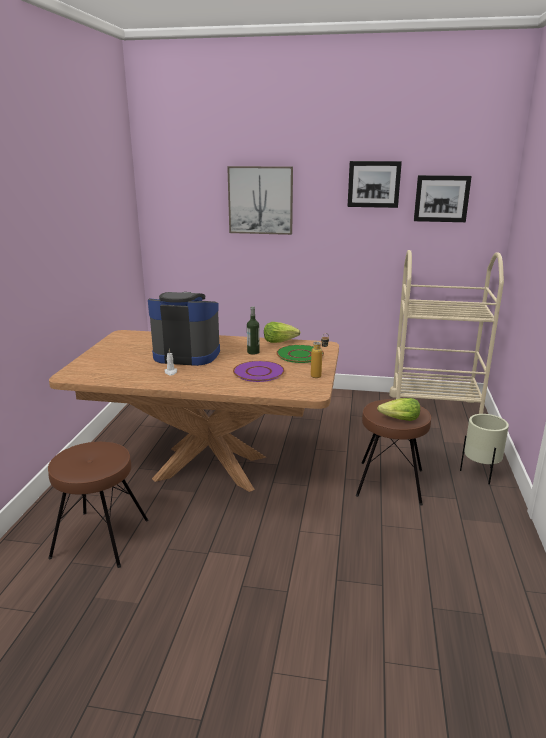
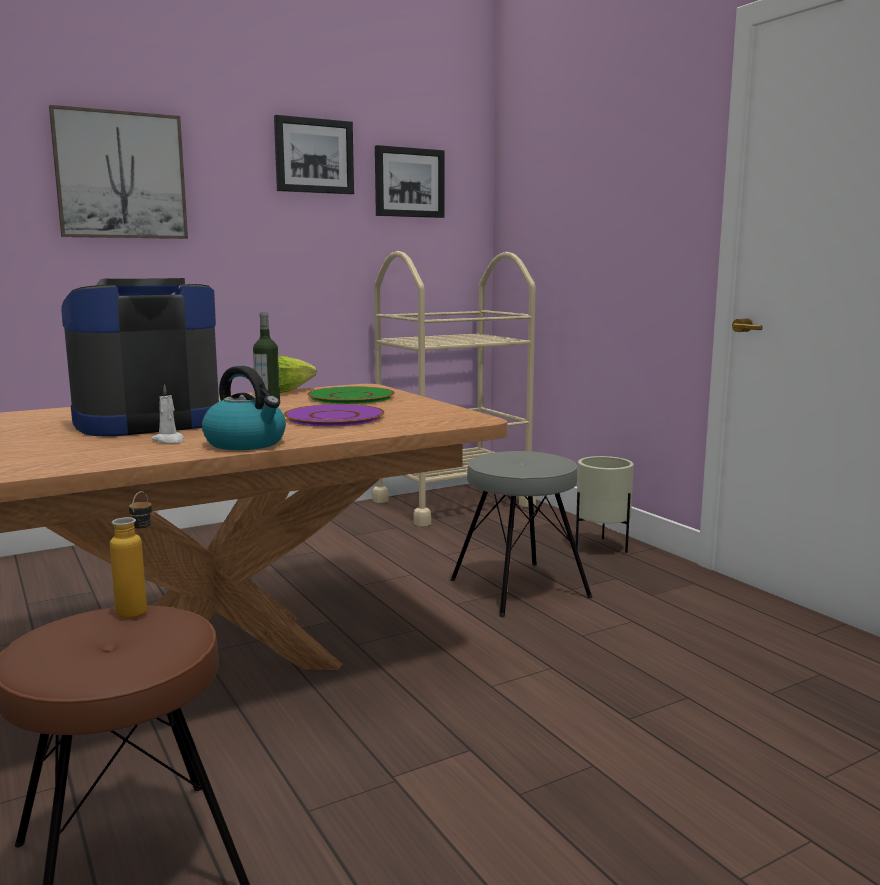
camera: 40 degrees left, 10 degrees down
(191, 383) = (246, 443): none -> kettle
(319, 375) = (434, 406): bottle -> bottle (139, 609)
(390, 483) = (520, 588): brown stool -> grey stool
(400, 419) = (544, 465): lettuce -> none

